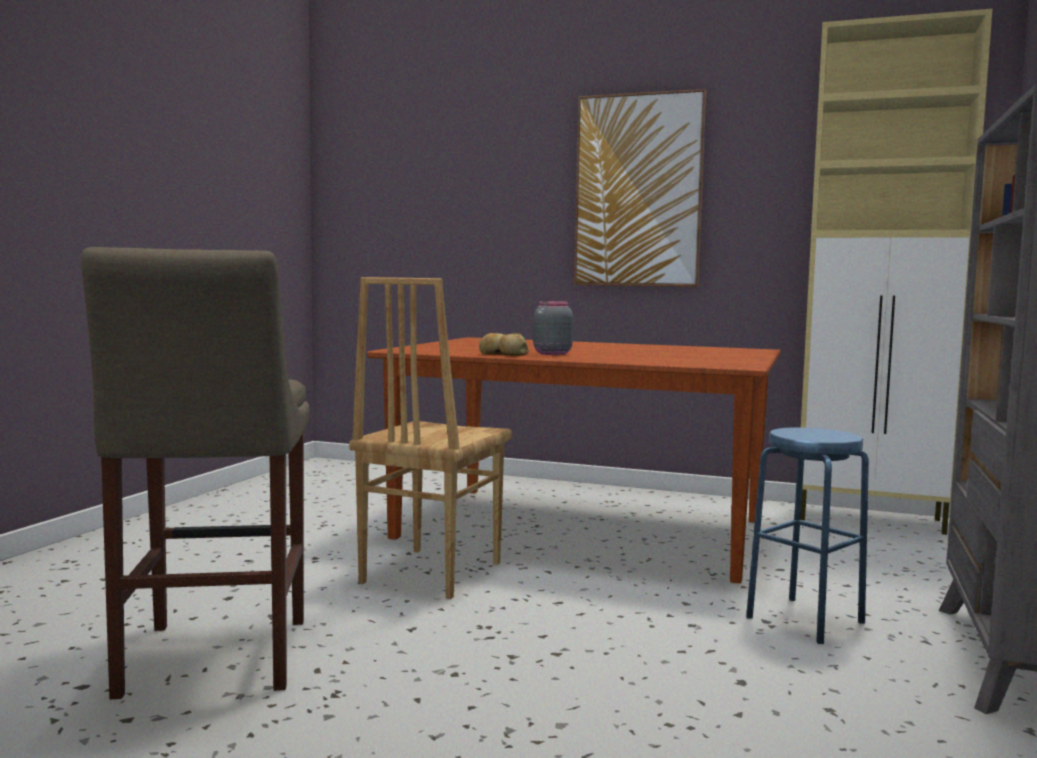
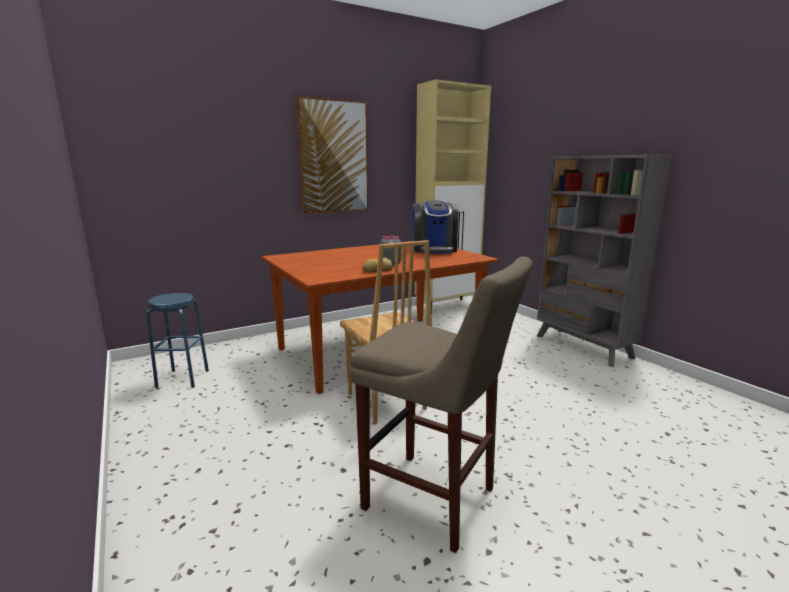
camera: 50 degrees left, 10 degrees up
(720, 355) = (434, 249): none -> coffee machine
(805, 620) = (524, 356): blue stool -> blue stool (183, 379)

